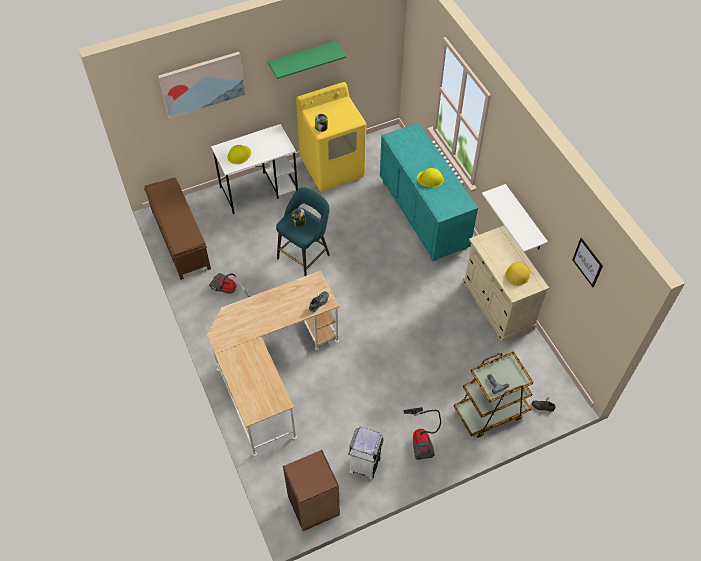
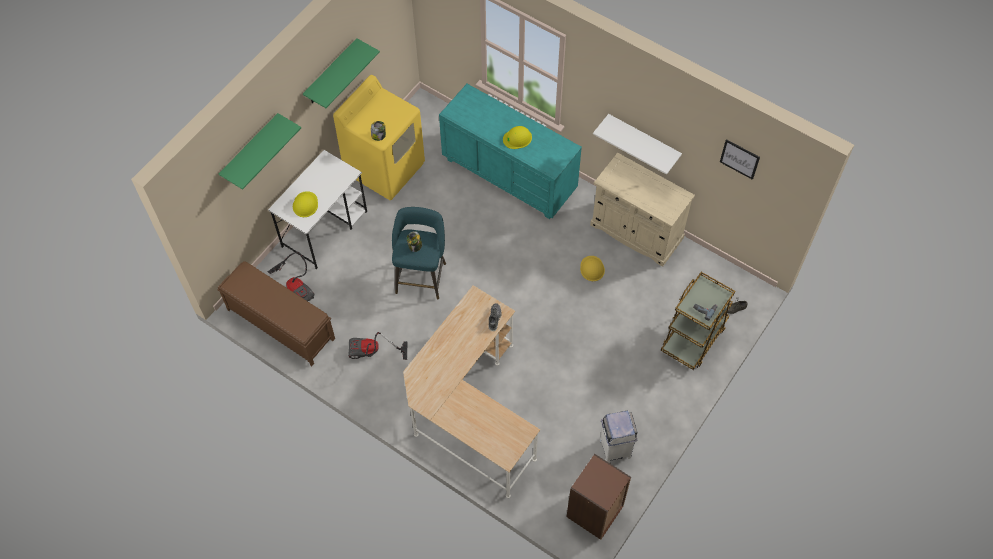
camera: 30 degrees left, 5 degrees up
(202, 84) = (250, 150): picture -> green shelf
(422, 439) = (650, 396): vacuum cleaner -> vacuum cleaner (296, 287)
(517, 274) = (659, 195): yellow hard hat -> yellow hard hat (592, 268)

